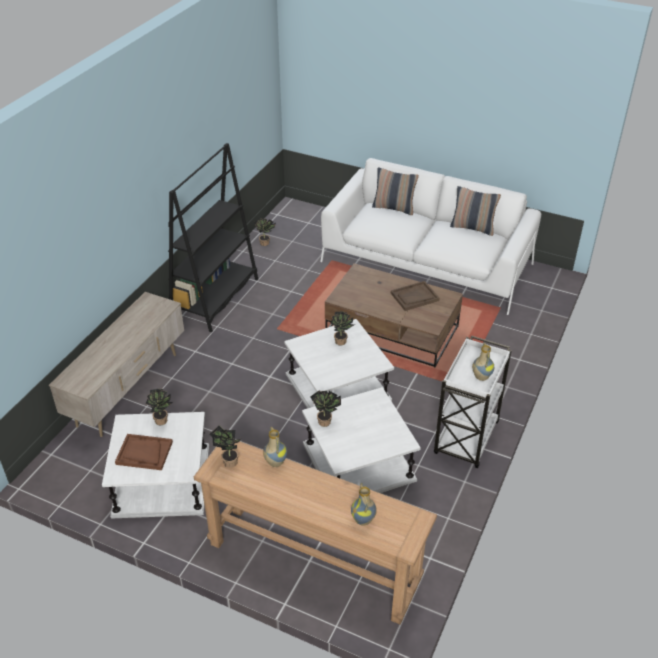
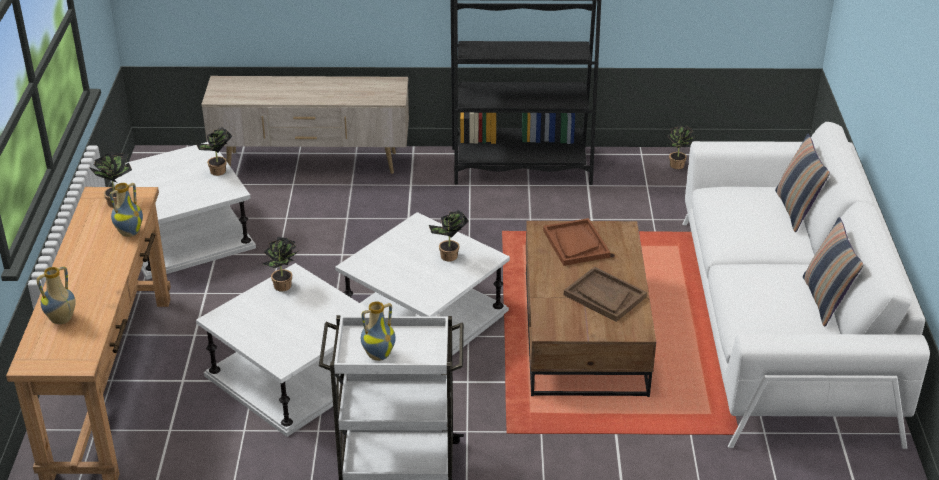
camera: 65 degrees right, 5 degrees down
(144, 453) = (162, 177): brown tray -> brown tray (575, 244)

